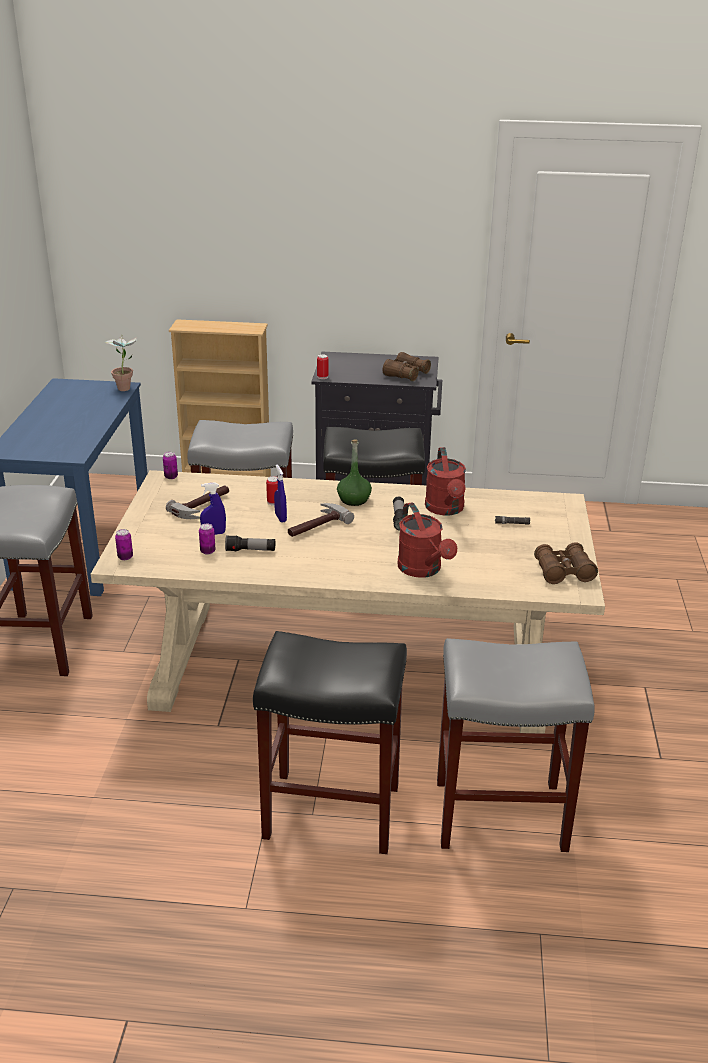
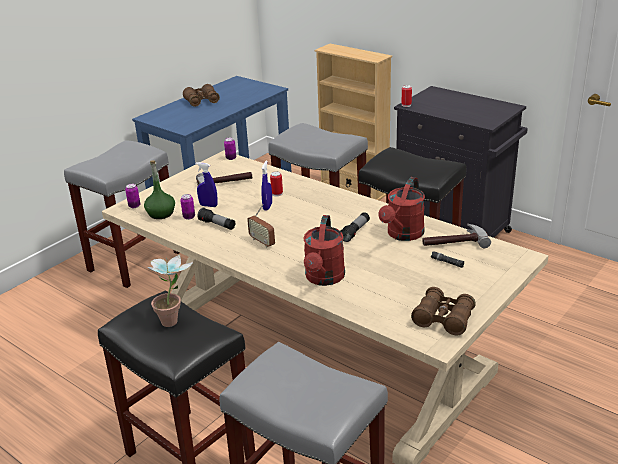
camera: 35 degrees right, 0 degrees up
(126, 387) = (274, 89): potted plant -> potted plant (175, 319)
(316, 525) = (285, 219): hammer -> hammer (454, 242)
(320, 554) = (262, 242): none -> radio
(353, 499) = (338, 207): green bottle -> green bottle (161, 213)
(406, 374) = (478, 115): brown binoculars -> brown binoculars (202, 101)

